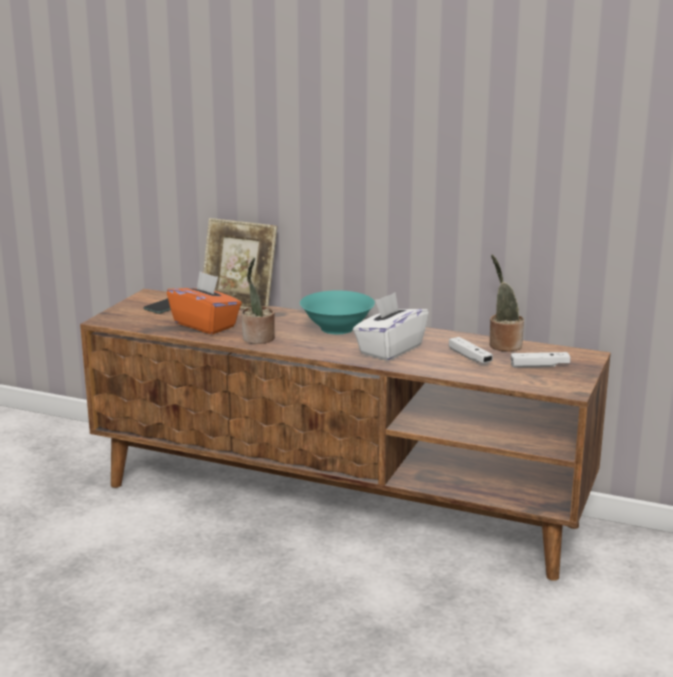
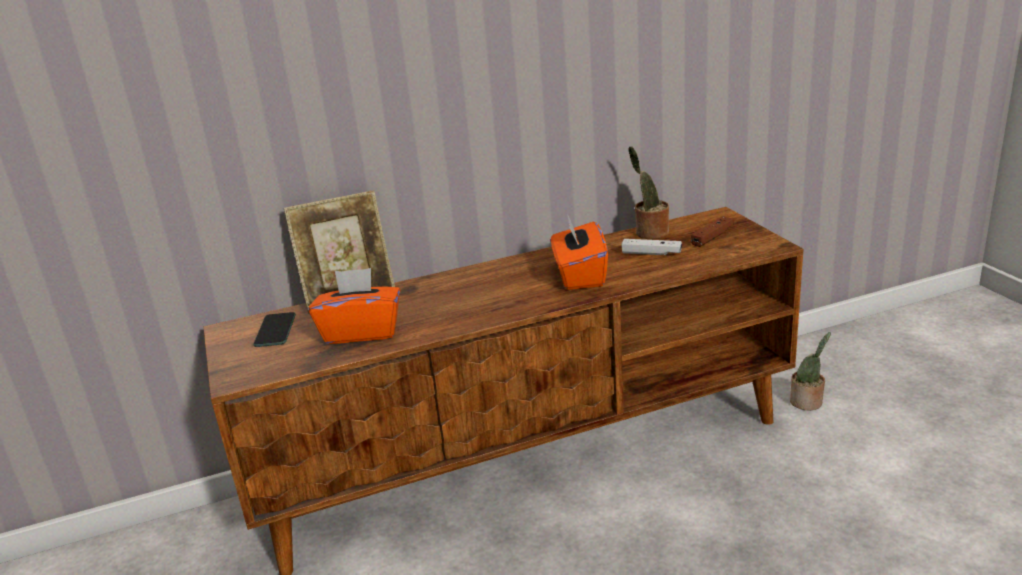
camera: 40 degrees left, 5 degrees up
(258, 339) = (446, 321): potted plant -> potted plant (808, 403)
(336, 328) = (493, 278): turquoise bowl -> none
(390, 349) = (579, 276): white tissue box -> orange tissue box
(539, 366) = (712, 237): white game controller -> brown game controller

